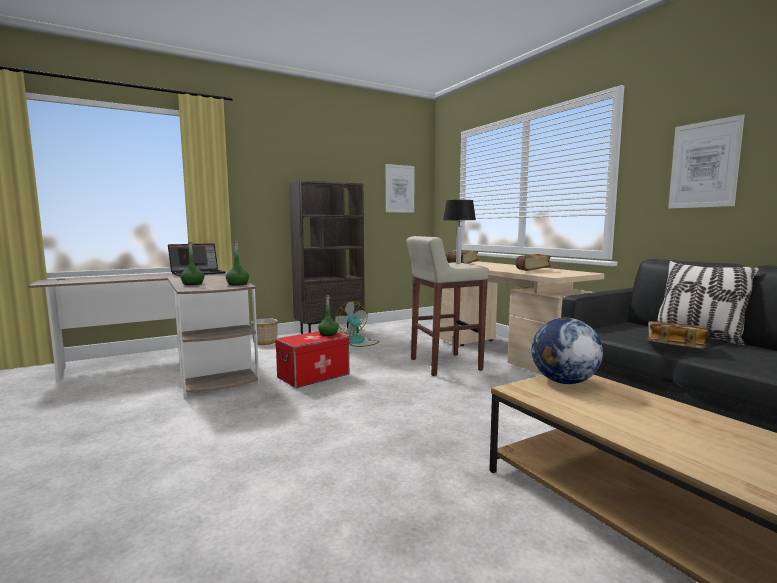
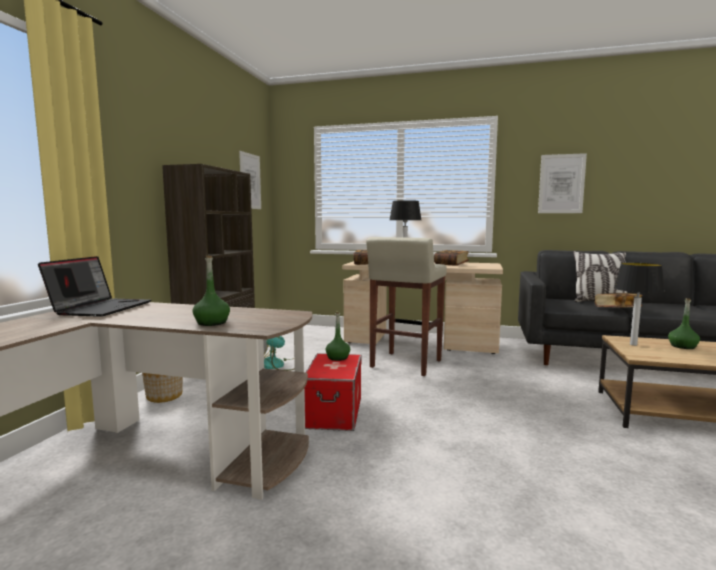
camera: 45 degrees left, 0 degrees up
(238, 284) = (277, 313): green bottle -> green bottle (682, 346)
(563, 382) = (633, 344): globe -> table lamp

